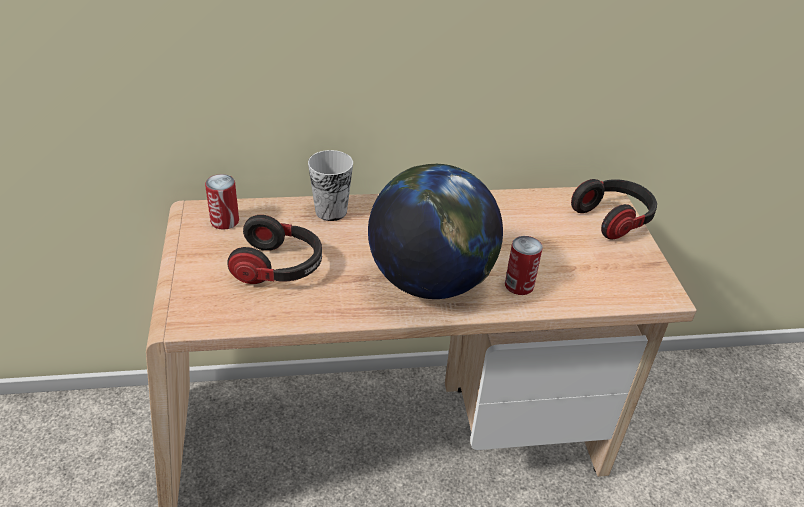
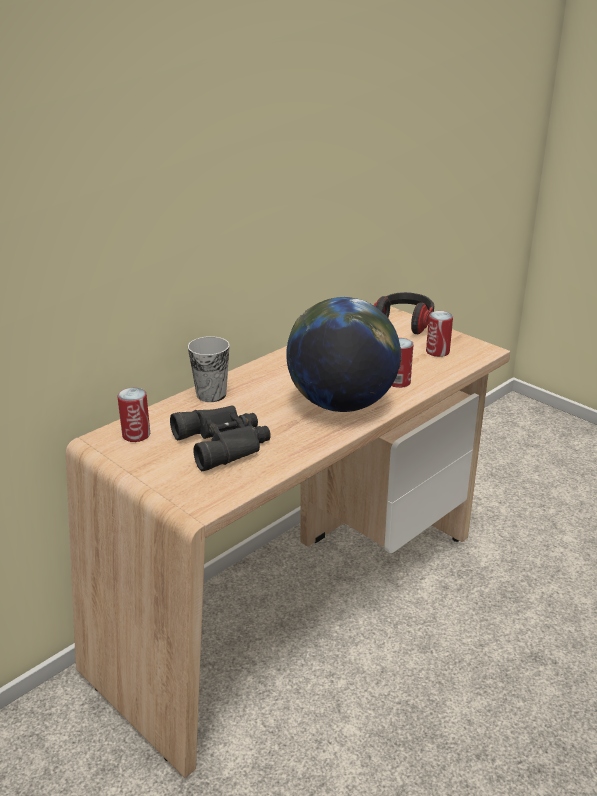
camera: 35 degrees left, 10 degrees down
(279, 267) = (224, 443): headphones -> black binoculars
(607, 270) = (437, 351): none -> can

